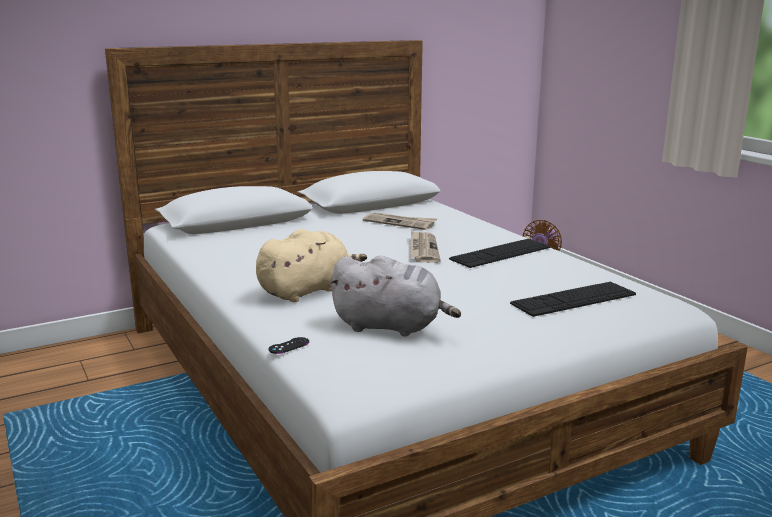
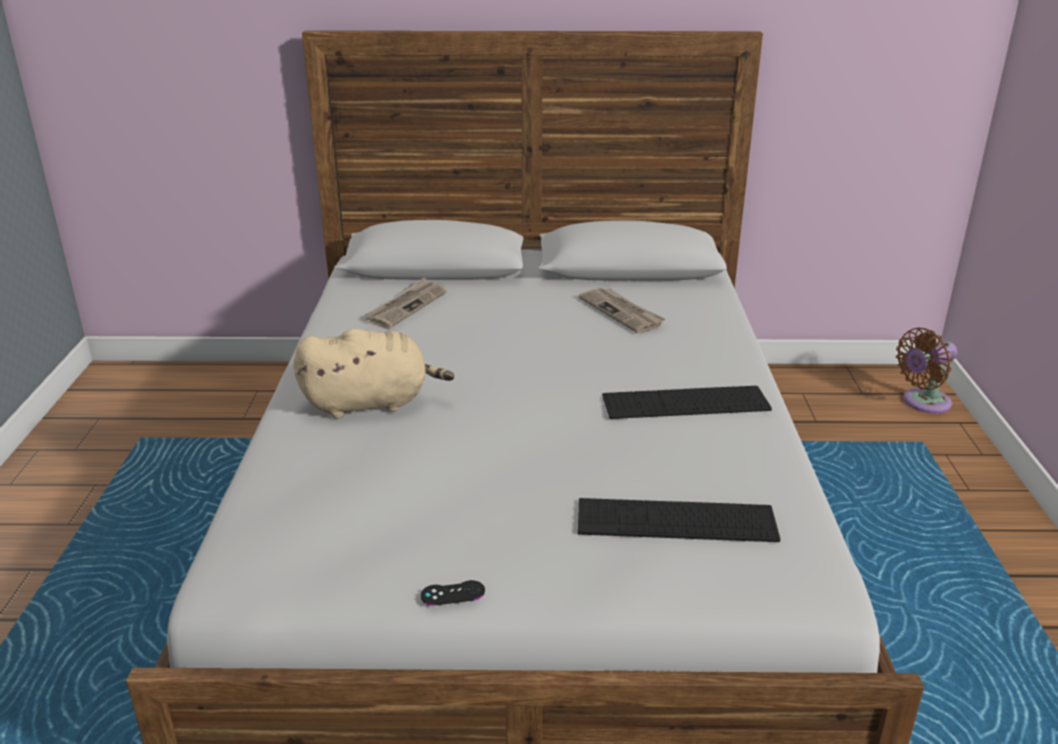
camera: 30 degrees right, 10 degrees up
(289, 346) = (250, 485): black game controller -> black game controller (452, 593)
(391, 327) = (382, 494): grey plush toy -> none
(423, 249) = (589, 368): newspaper -> newspaper (406, 306)

